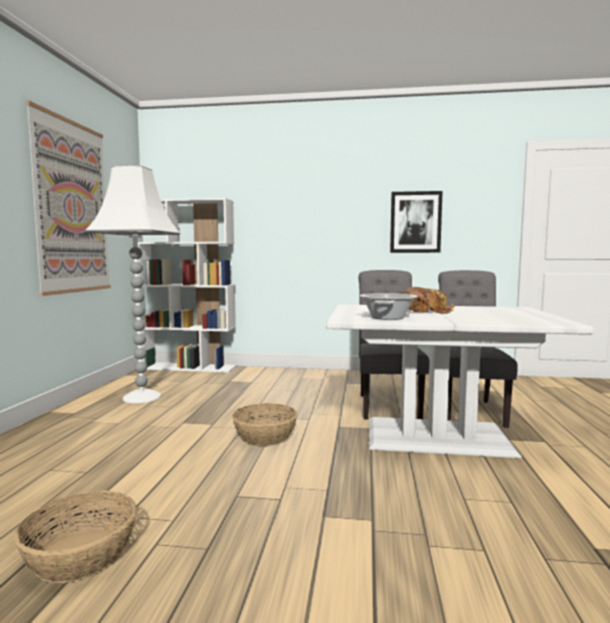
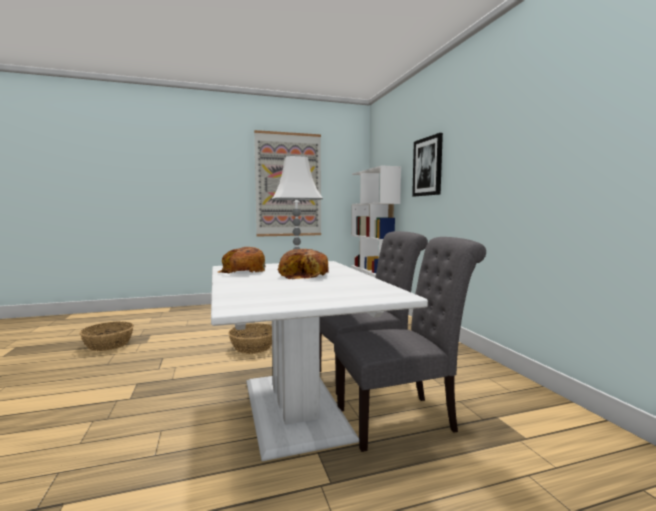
camera: 65 degrees right, 0 degrees up
(387, 317) = (241, 271): cooking pot -> bread
(415, 222) = (528, 169): picture -> picture (427, 166)

